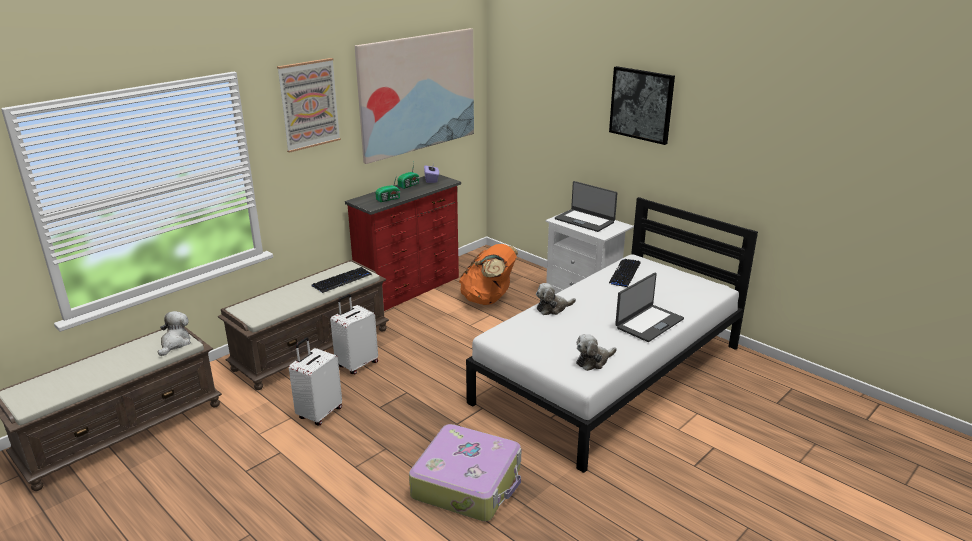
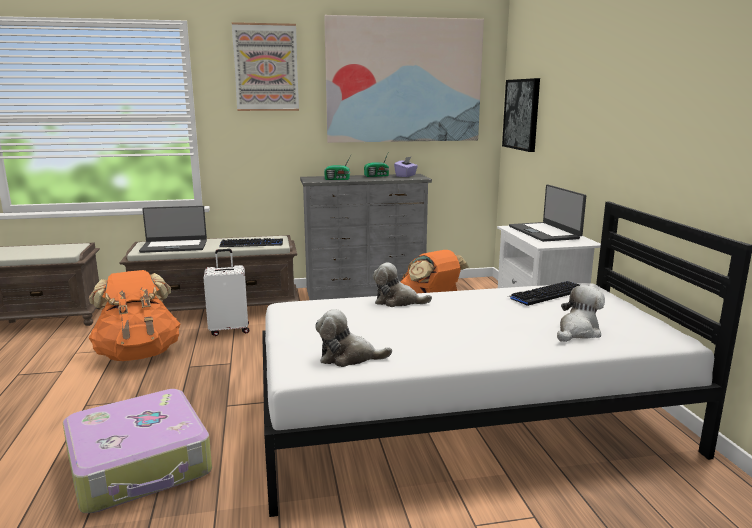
camera: 35 degrees right, 10 degrees down
(175, 343) = (61, 251): plush toy -> plush toy (577, 332)
(319, 413) = (138, 354): white suitcase -> orange backpack
(410, 289) = (366, 291): red dresser -> grey dresser
(641, 104) = (625, 67): picture -> picture (522, 114)
(648, 323) = (492, 343): laptop -> laptop (174, 246)

